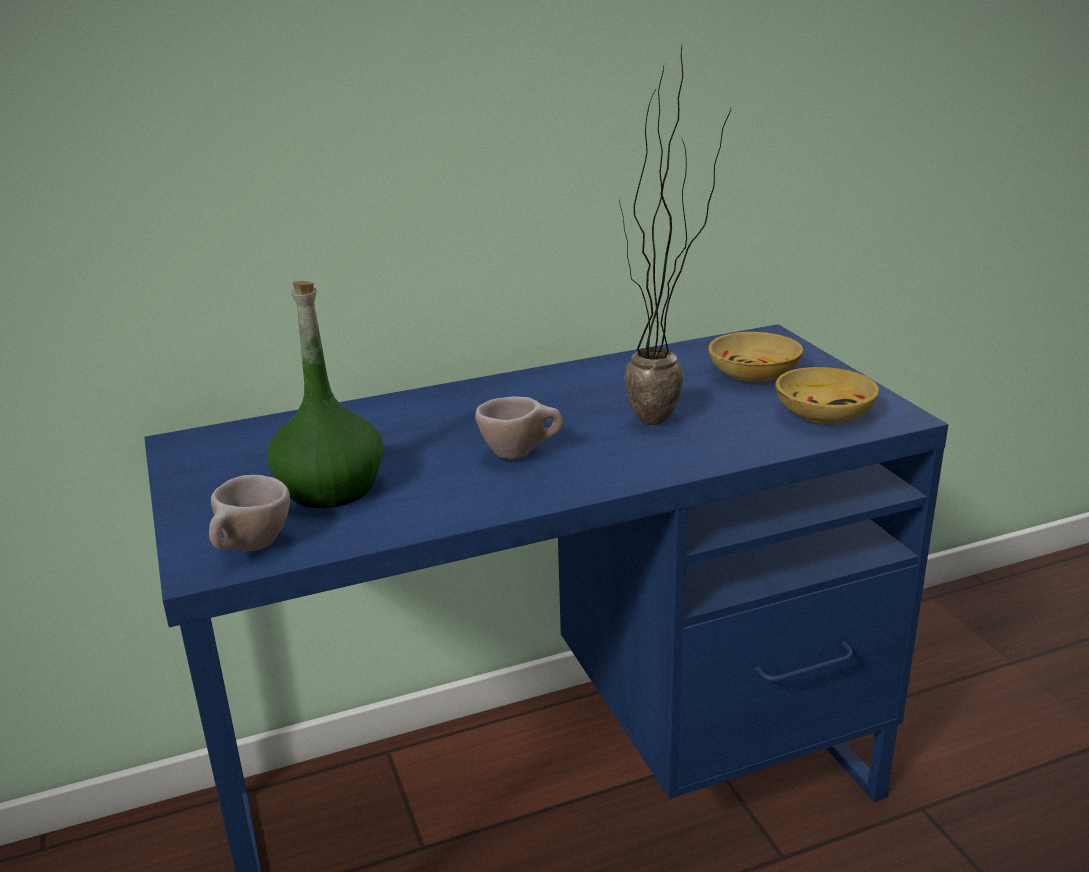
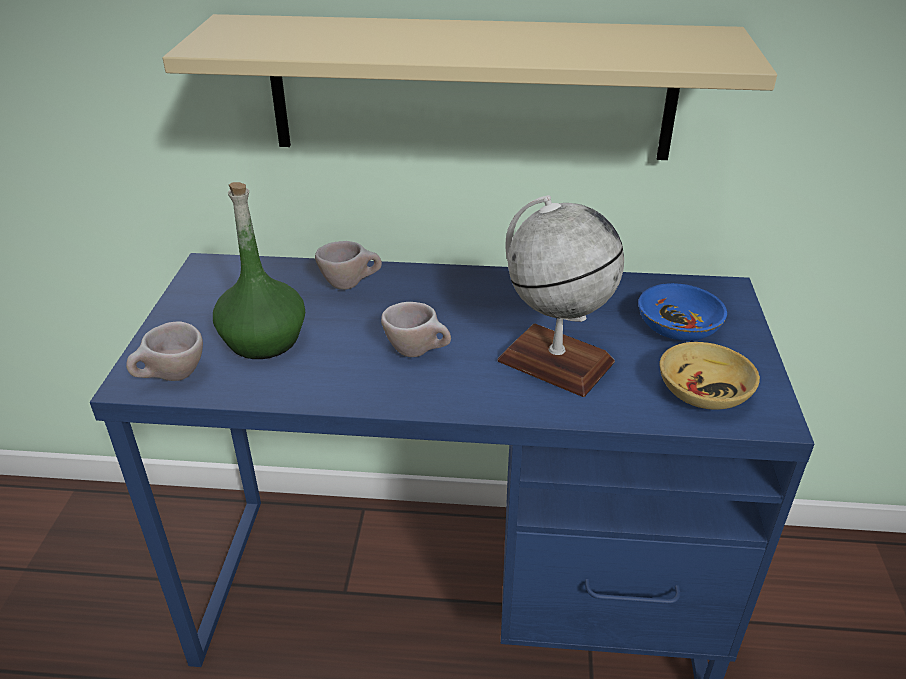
camera: 25 degrees right, 10 degrees up
(382, 418) = (350, 284): none -> beige cup
(478, 165) = (471, 89): none -> beige shelf
(667, 426) = (555, 361): potted plant -> globe
(753, 373) = (677, 327): beige bowl -> blue bowl

